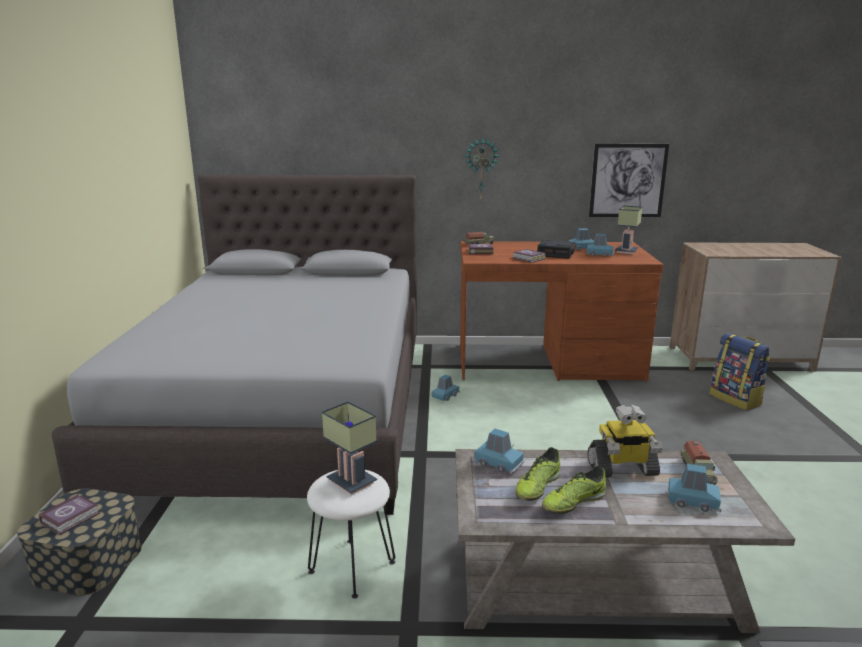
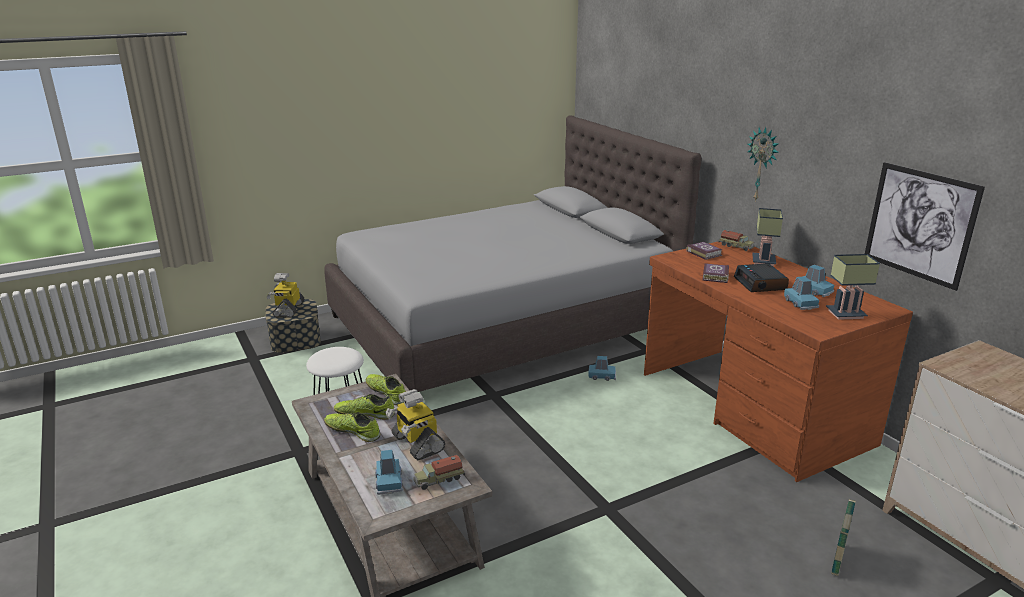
camera: 60 degrees right, 5 degrees up
(72, 518) = (288, 310): book -> toy robot
(349, 482) = (336, 355): table lamp -> table lamp (762, 261)
(499, 463) = (386, 393): blue toy car -> shoe
(736, 399) = (838, 560): backpack -> basket

